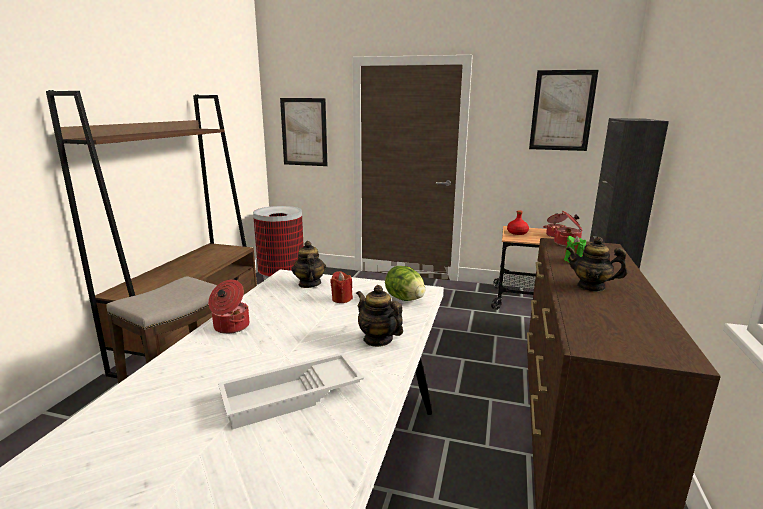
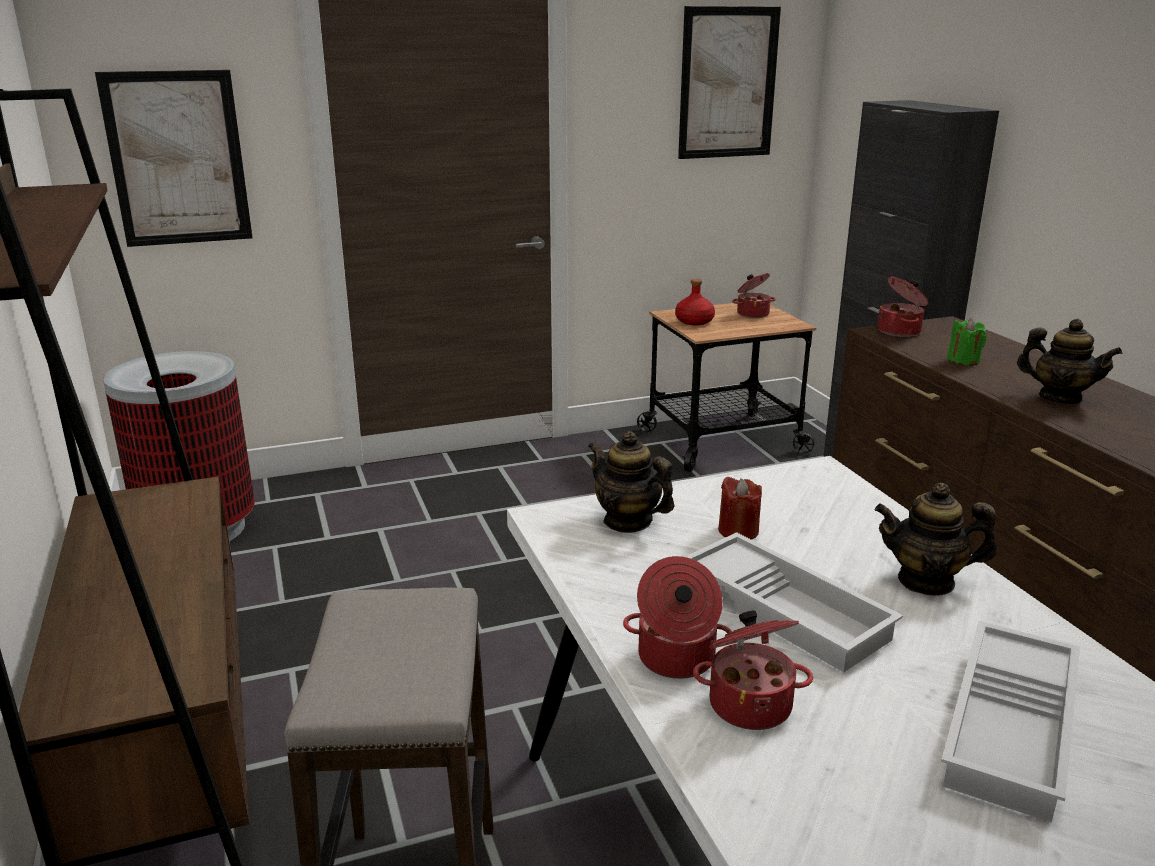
camera: 35 degrees left, 5 degrees up
(222, 348) = (749, 703): none -> cooking pot
(301, 328) = (788, 609): none -> white tray
(405, 299) = (824, 496): lettuce -> none
(591, 287) = (1060, 398): teapot -> teapot turned 135 degrees counterclockwise

